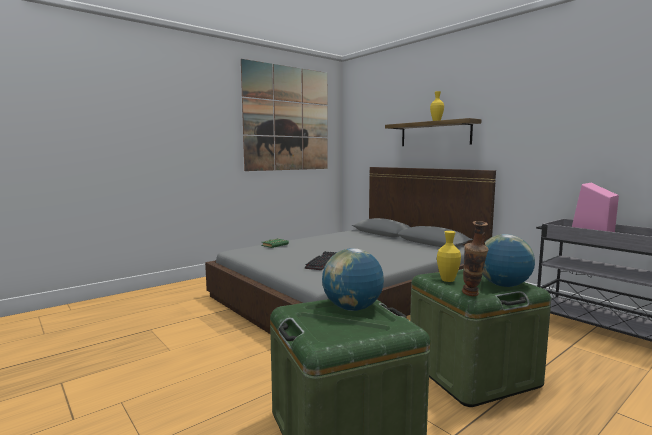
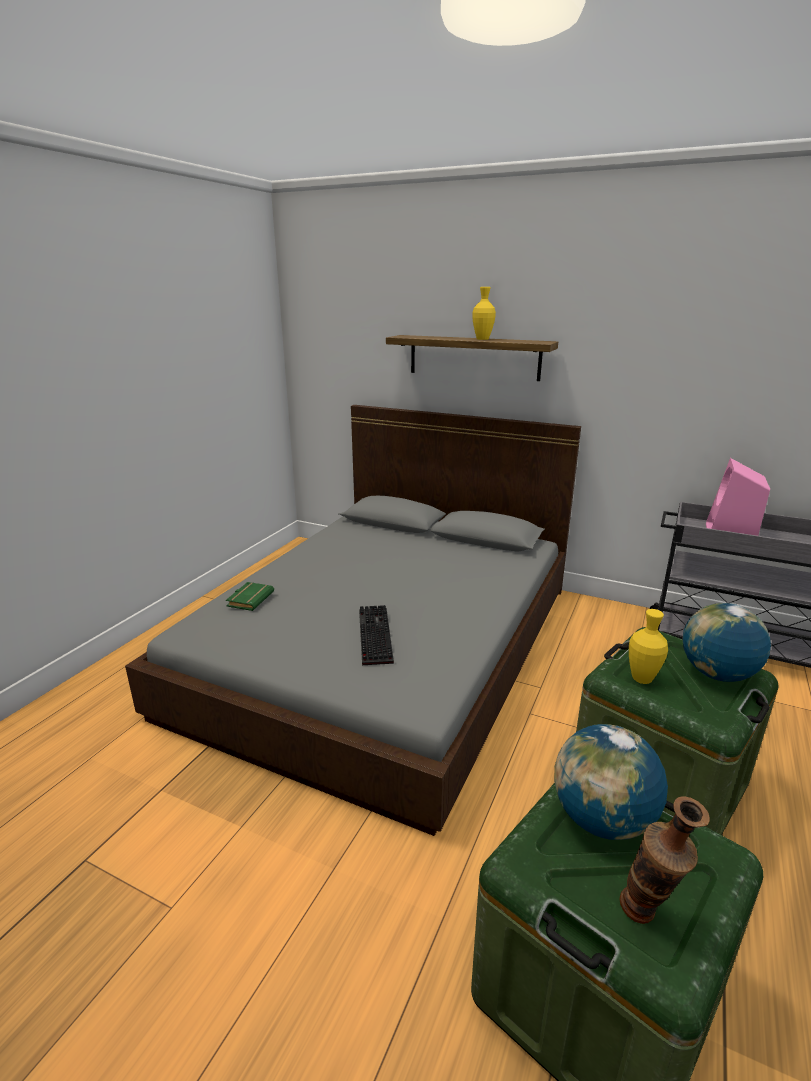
camera: 25 degrees left, 15 degrees up
(287, 119) = (193, 324): picture -> none
(472, 295) = (717, 722): vase -> vase (646, 918)

